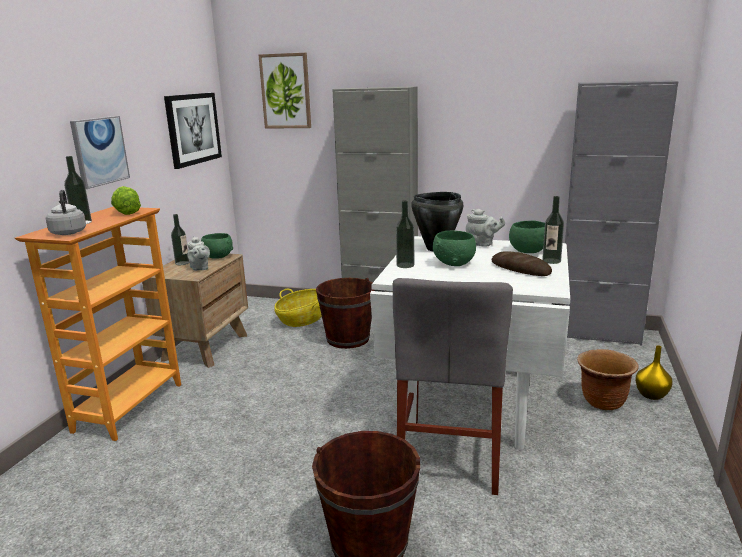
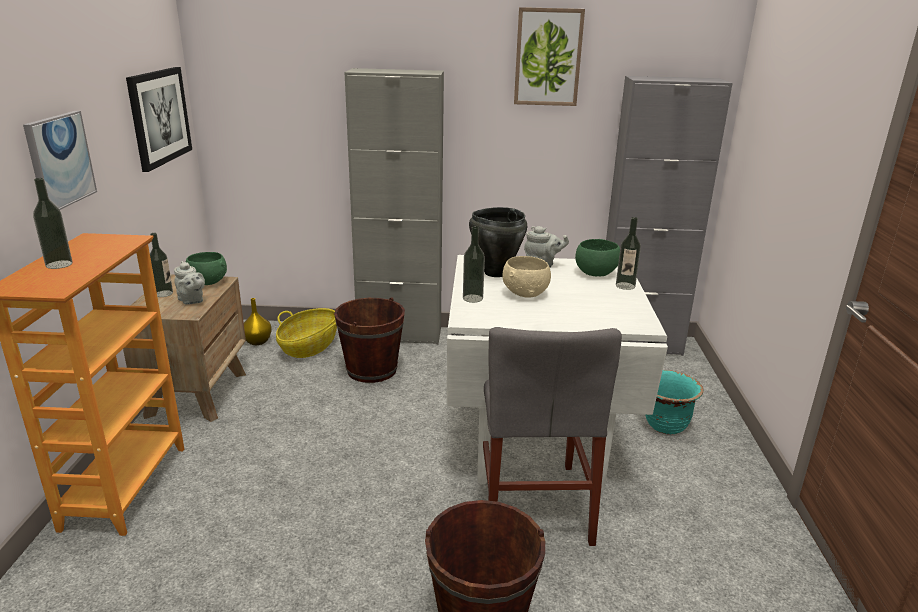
camera: 15 degrees left, 5 degrees up
(68, 232) = (52, 283): grey kettle -> none
(126, 212) = (111, 244): lettuce -> none
(286, 91) = (276, 68): picture -> picture (548, 57)
(454, 263) = (526, 293): green bowl -> beige bowl
(520, 268) = (599, 298): bread -> none
(603, 402) = (665, 425): brown planter -> turquoise planter
(651, 395) = (708, 412): yellow vase -> yellow vase (258, 341)

